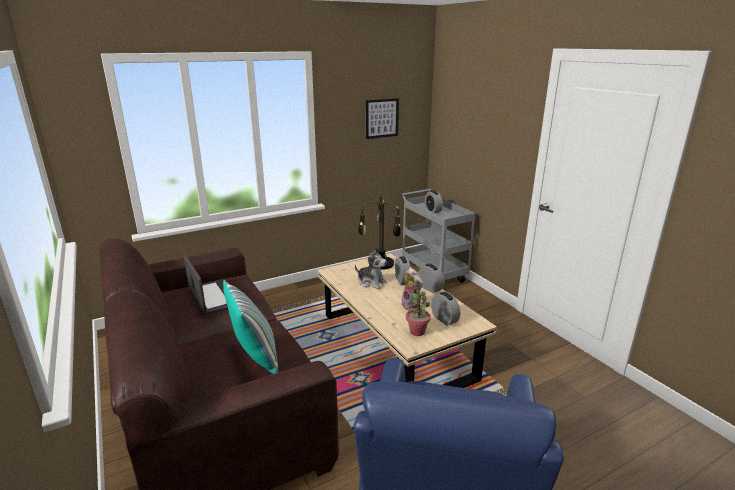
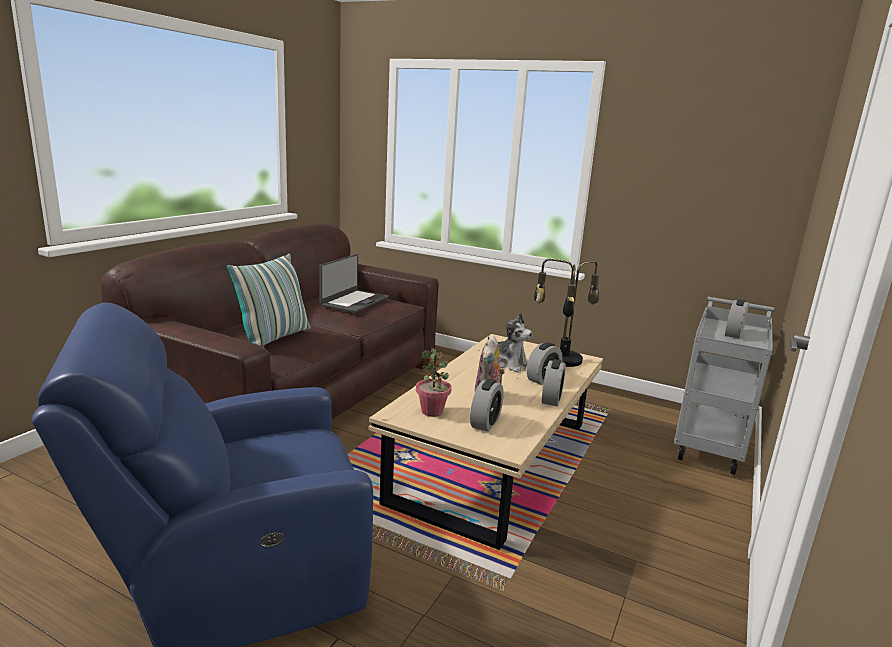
camera: 55 degrees right, 5 degrees down
(371, 282) = (508, 364): plush toy -> plush toy turned 45 degrees counterclockwise
(382, 118) = (706, 170): picture -> none

